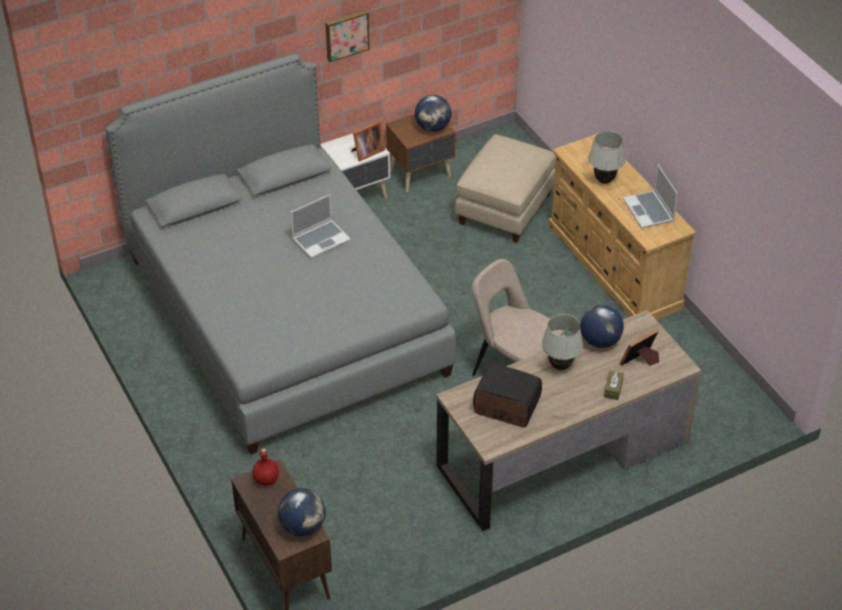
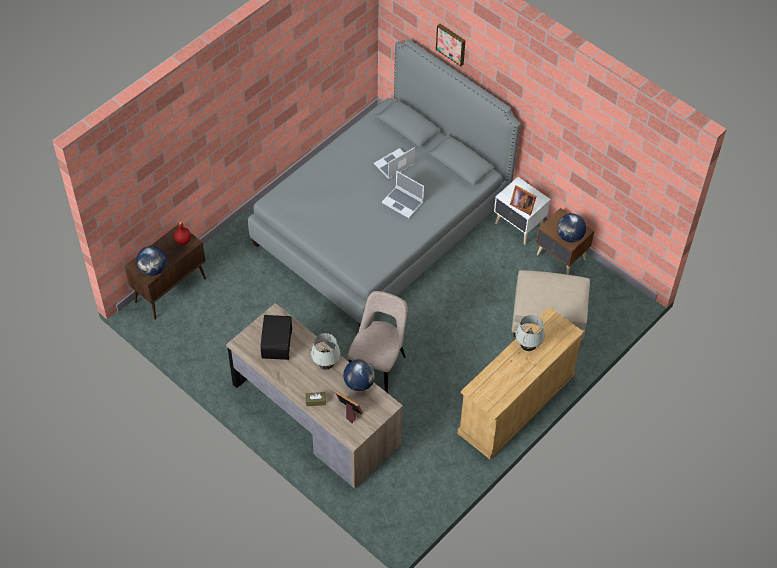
camera: 70 degrees right, 10 degrees up
(346, 34) = (550, 129): picture -> picture (451, 43)
(649, 211) = (505, 383): laptop -> laptop (394, 165)

